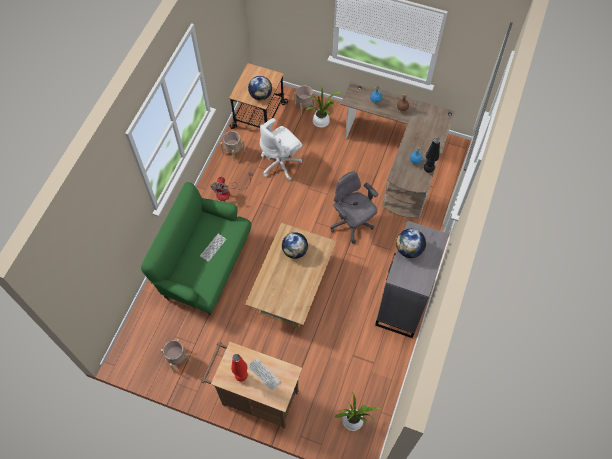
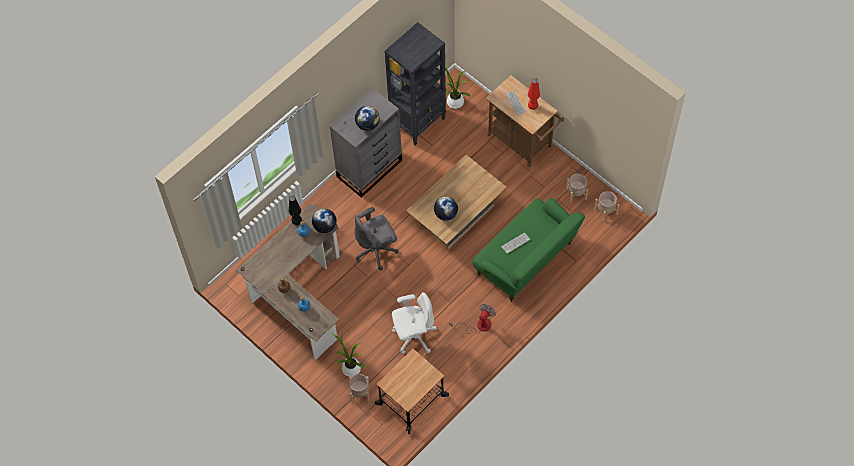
camera: 155 degrees left, 0 degrees up
(234, 152) = (455, 367): beige planter -> beige planter (605, 211)
(260, 95) = (411, 365): globe -> globe (325, 226)
(351, 224) = (376, 250): grey office chair -> grey office chair turned 75 degrees clockwise
(380, 377) = (418, 122): none -> black bookcase

